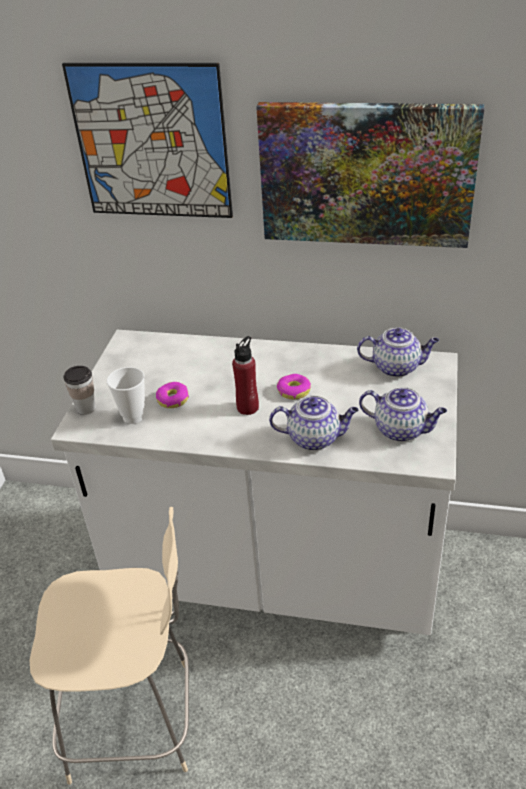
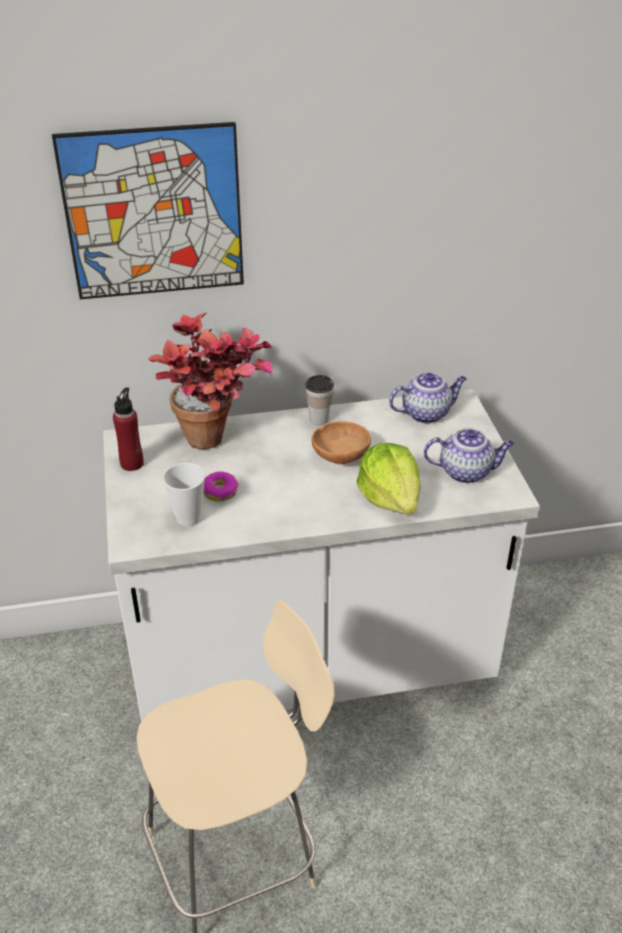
camera: 25 degrees left, 0 degrees up
(86, 408) = (128, 521): cup -> cup (319, 419)
(198, 357) = (218, 442): none -> potted plant
(248, 407) = (305, 482): red bottle -> red bottle (132, 463)
(293, 391) = (340, 456): donut -> brown bowl
(315, 438) = (391, 497): teapot -> lettuce
(366, 174) = (385, 221): picture -> none

